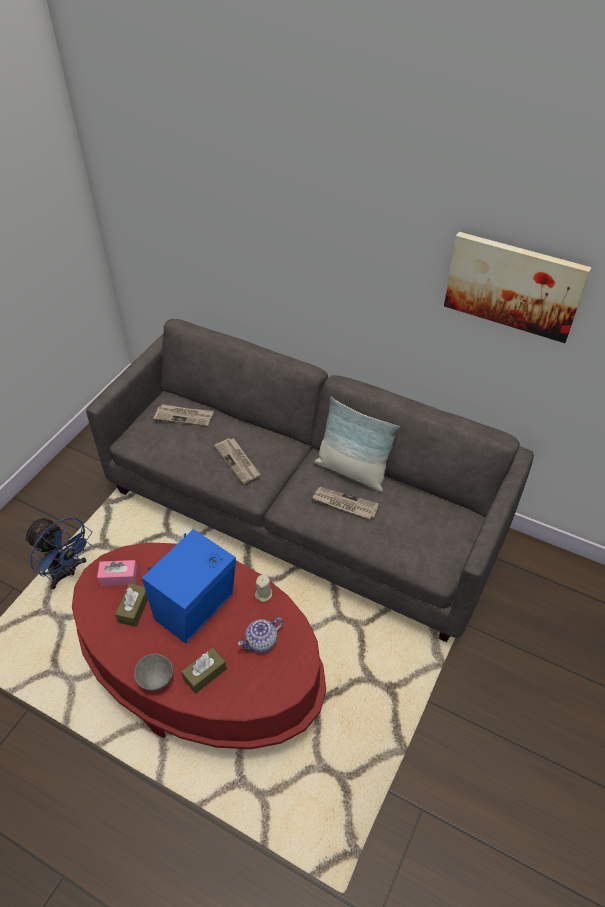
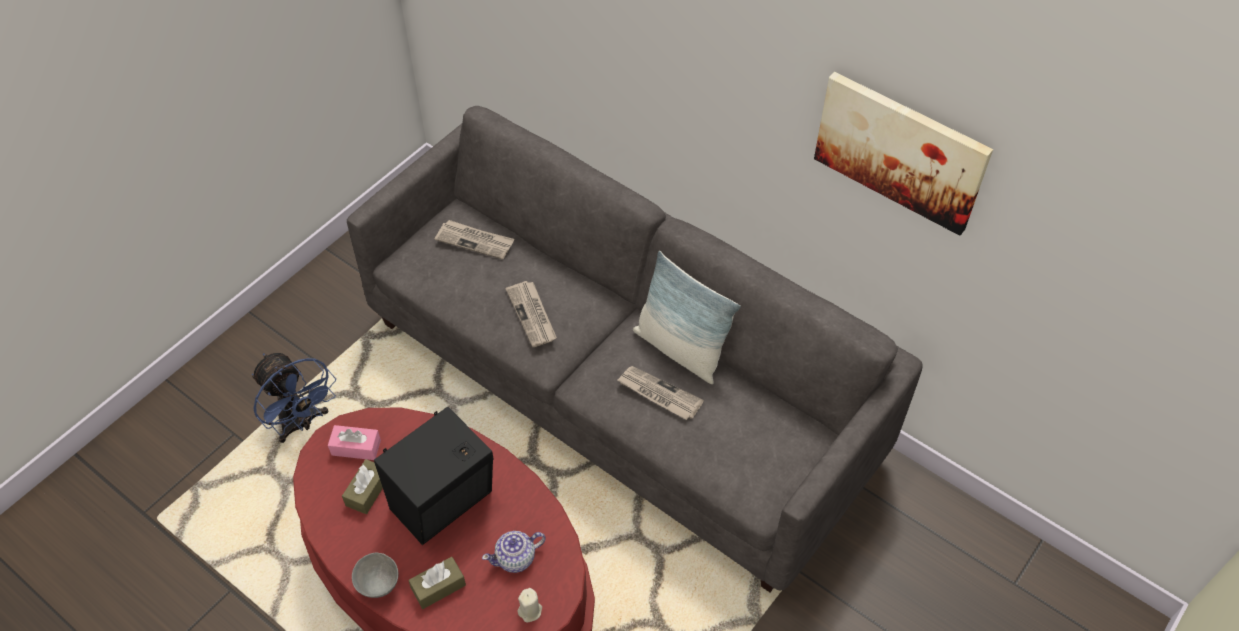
camera: 10 degrees right, 5 degrees up
(198, 608) = (445, 502): blue speaker -> black speaker
(263, 594) = (530, 498): beige candle -> beige candle (530, 611)

